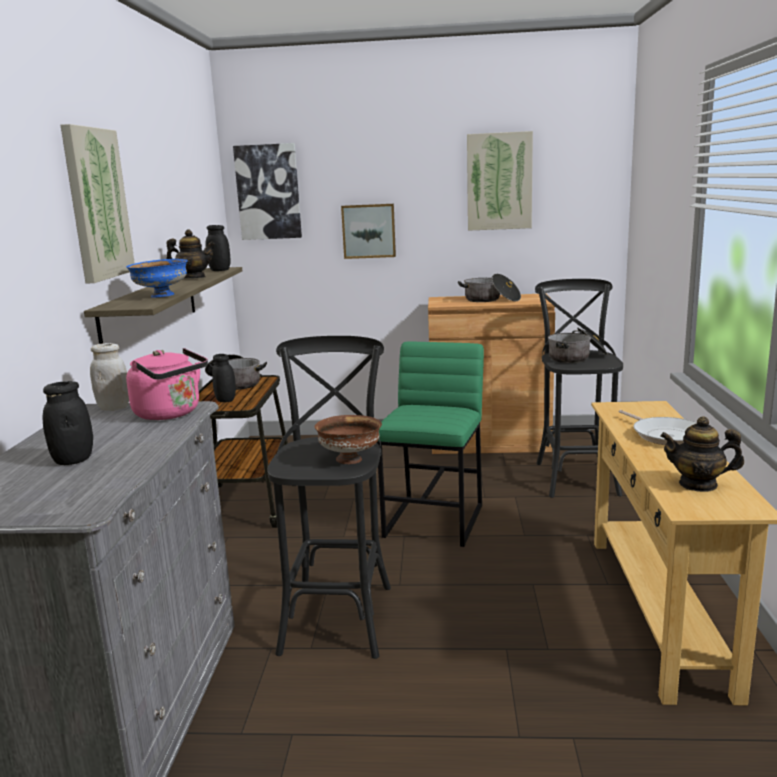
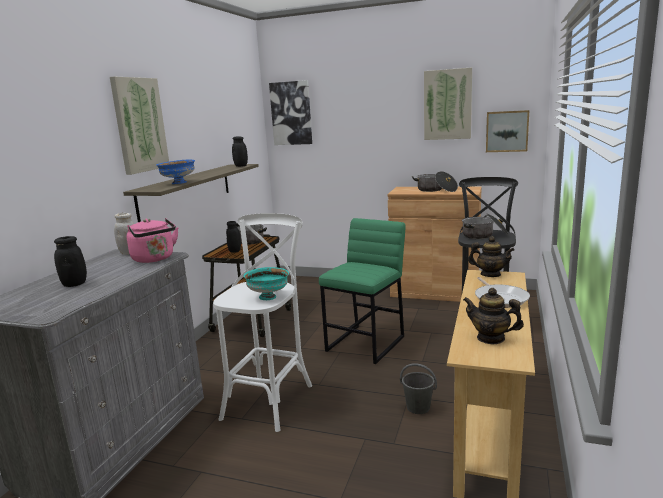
camera: 15 degrees right, 0 degrees up
(193, 278) = (217, 171): teapot -> teapot (490, 274)
(339, 614) = (270, 399): black stool -> white stool
(349, 459) = (268, 297): brown bowl -> turquoise bowl
(369, 231) = (356, 139): picture -> picture (507, 131)
(553, 597) = (417, 407): none -> grey bucket

